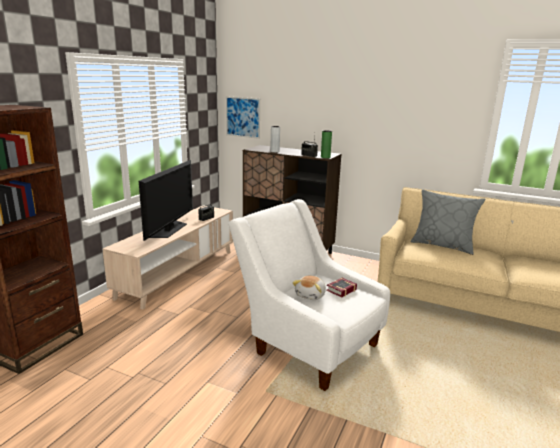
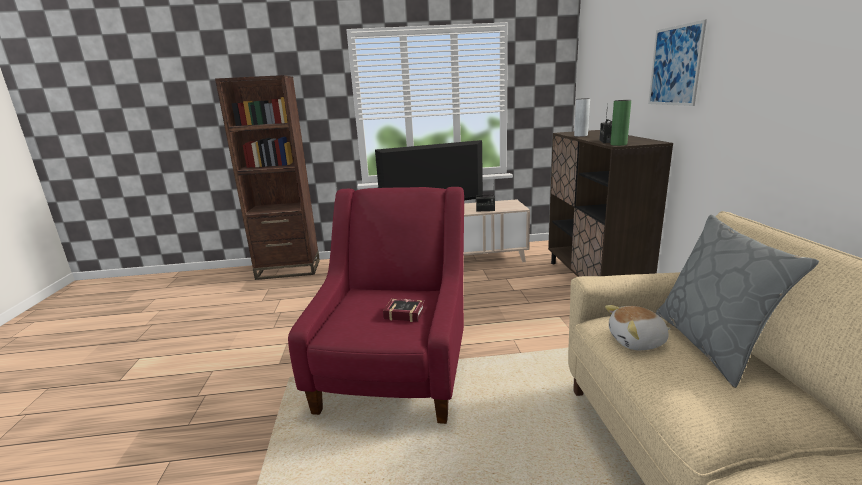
camera: 60 degrees right, 0 degrees up
(243, 117) = (591, 91): picture -> picture (675, 66)
(308, 344) = (395, 372): white armchair -> red armchair
(311, 295) = (369, 302): plush toy -> plush toy (637, 342)

